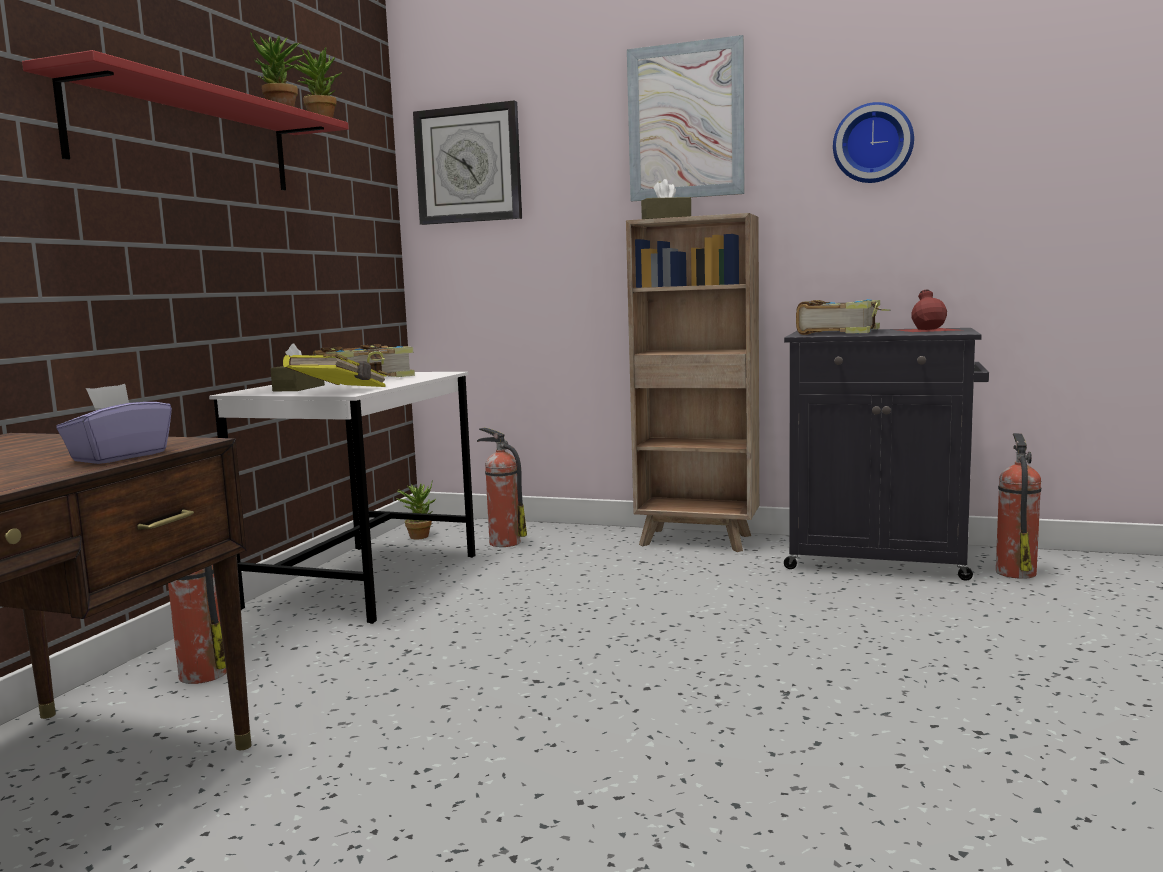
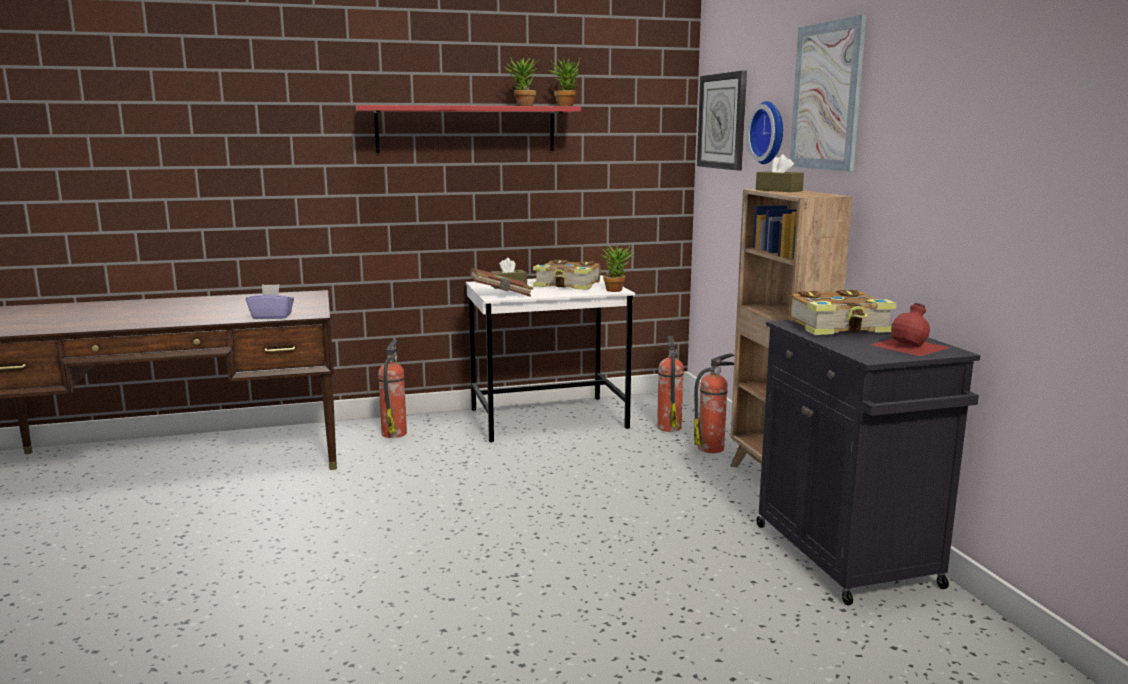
camera: 55 degrees right, 5 degrees up
(340, 391) = (501, 294): yellow book -> brown book
(419, 535) = (645, 403): potted plant -> potted plant (616, 290)
(873, 143) = (940, 133): wall clock -> wall clock (770, 133)
(1015, 572) = (913, 626): fire extinguisher -> fire extinguisher (712, 448)

